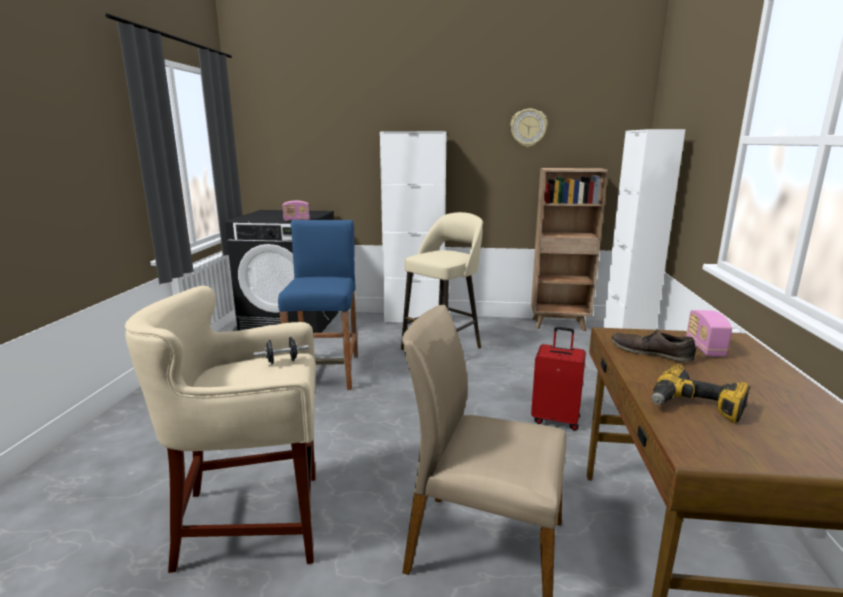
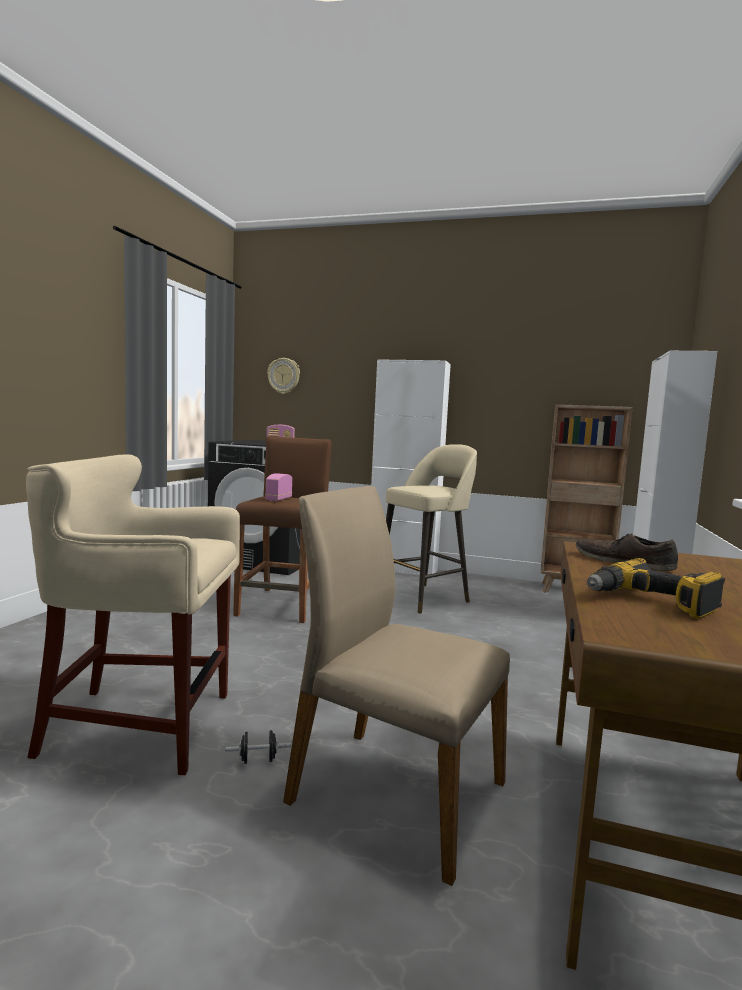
camera: 10 degrees right, 10 degrees down
(282, 361) = (194, 539): black dumbbell -> black dumbbell (258, 760)
(325, 372) = (283, 605): blue stool -> brown stool
(528, 128) = (542, 362): wall clock -> wall clock (284, 376)
(556, 419) = (536, 678): red suitcase -> none
(704, 348) = (699, 566): radio -> radio (278, 499)

